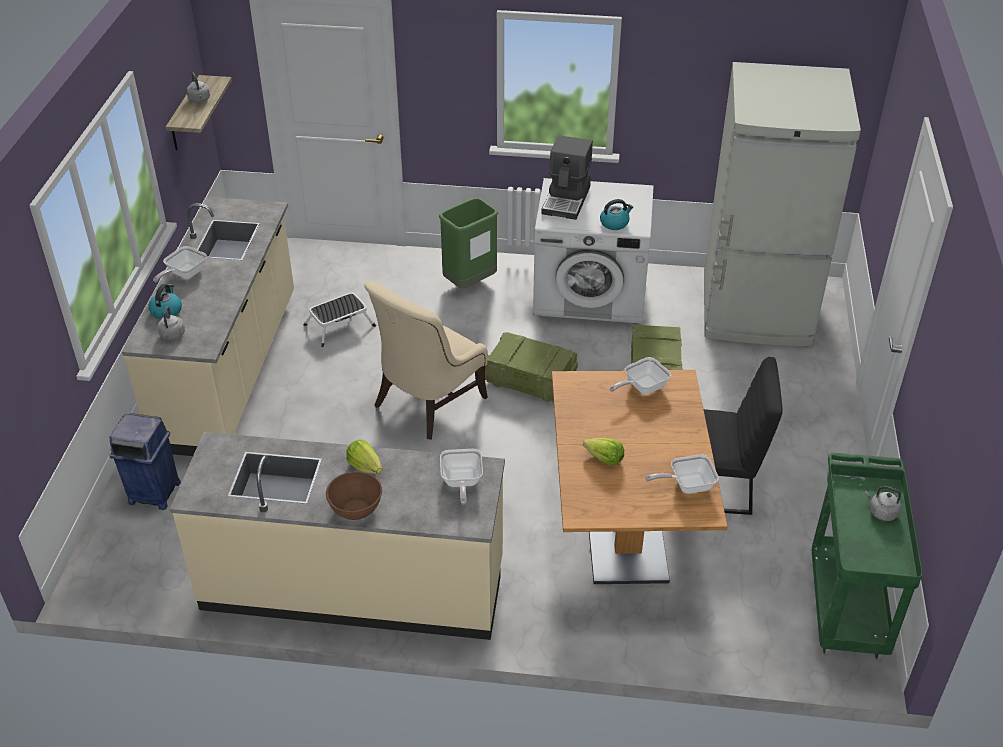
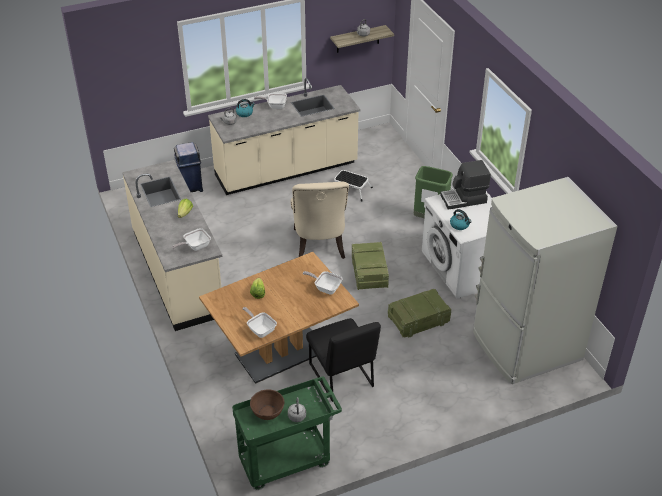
camera: 60 degrees right, 0 degrees up
(356, 508) = (156, 222): brown bowl -> brown bowl (267, 412)
(428, 402) = (319, 244): beige chair -> beige chair turned 105 degrees counterclockwise

